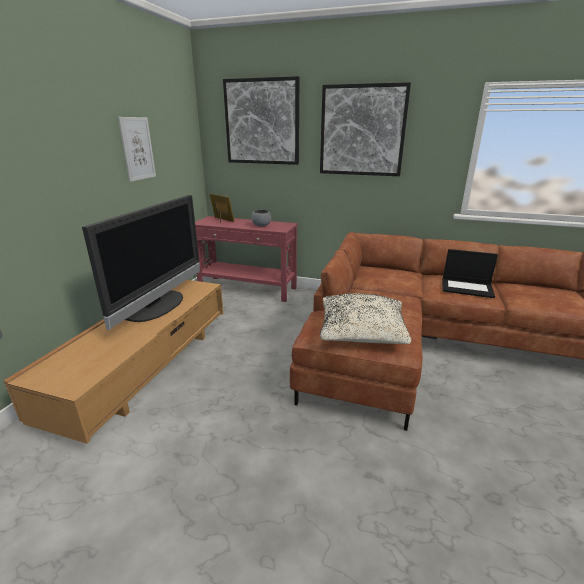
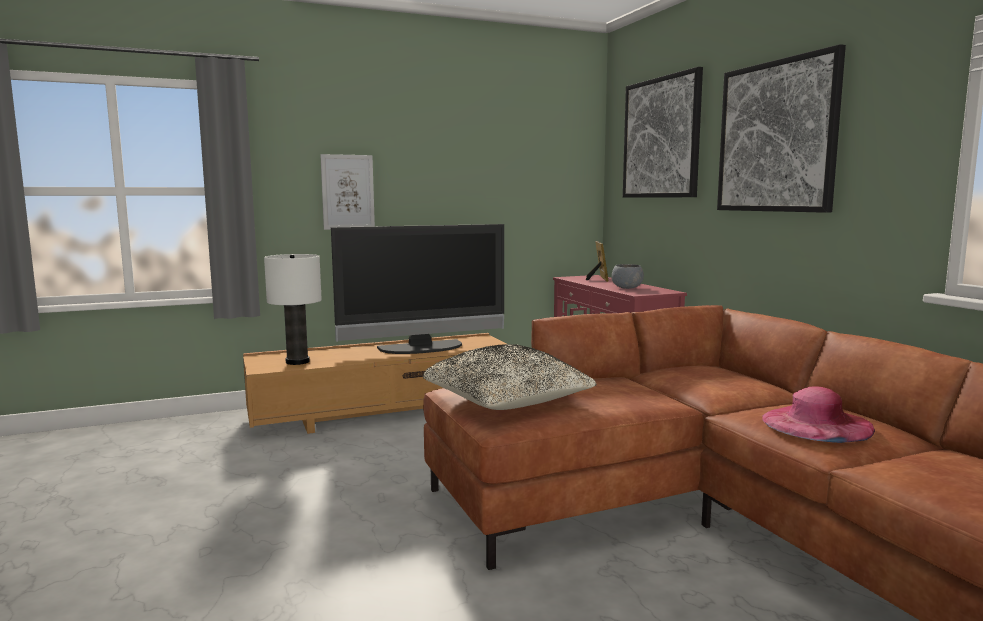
camera: 50 degrees right, 15 degrees down
(89, 363) = (297, 362): none -> white table lamp
(137, 149) = (478, 171): picture -> picture (347, 192)
(467, 288) = (816, 424): laptop -> pink hat

